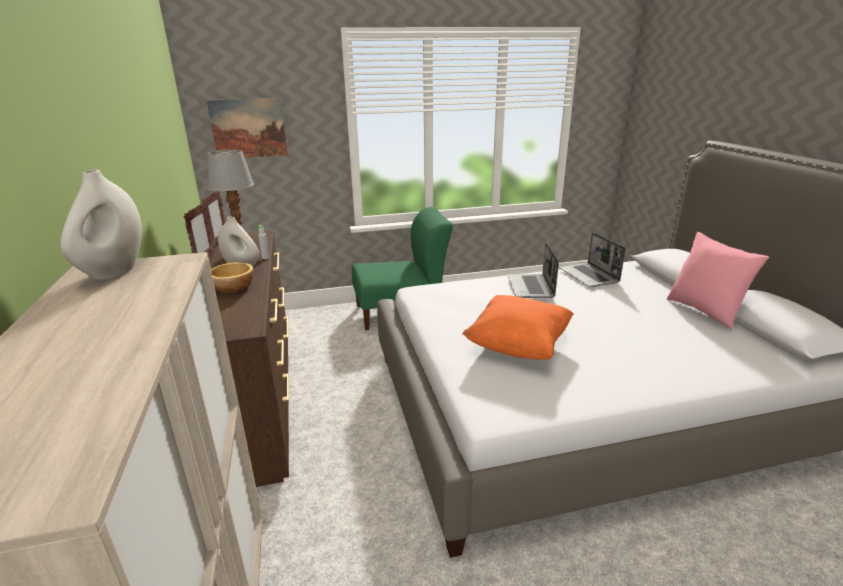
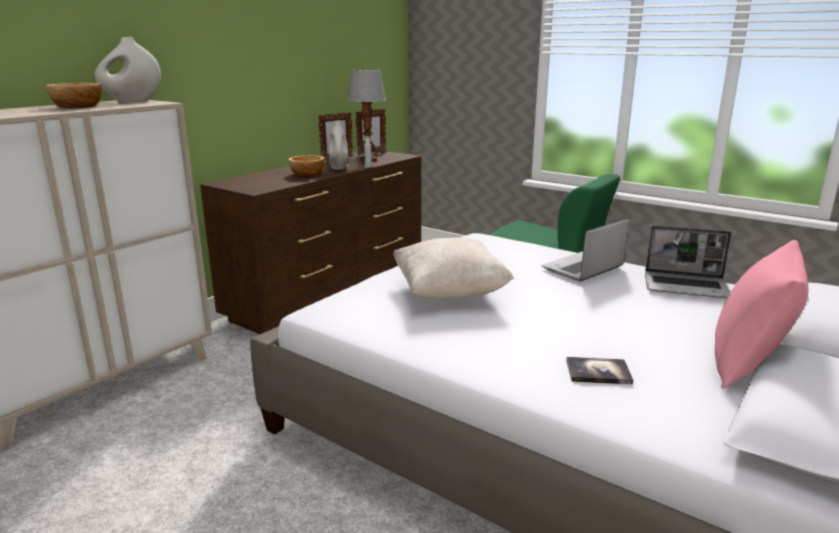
camera: 50 degrees right, 5 degrees down
(101, 311) = (79, 106): none -> bowl
(248, 128) = (452, 63): picture -> none
(518, 346) = (449, 293): orange pillow -> beige pillow
(589, 276) = (686, 286): laptop -> laptop turned 105 degrees counterclockwise
(689, 353) = (598, 372): none -> book

